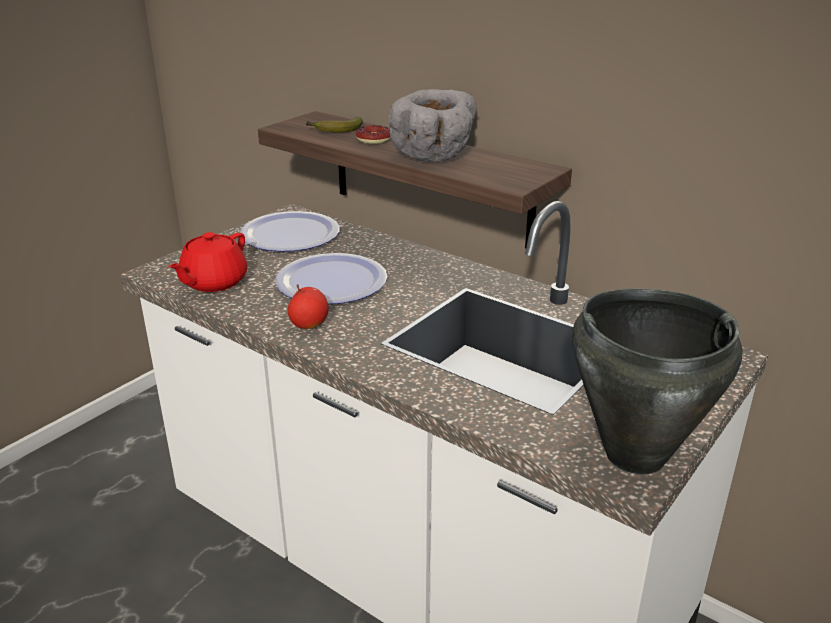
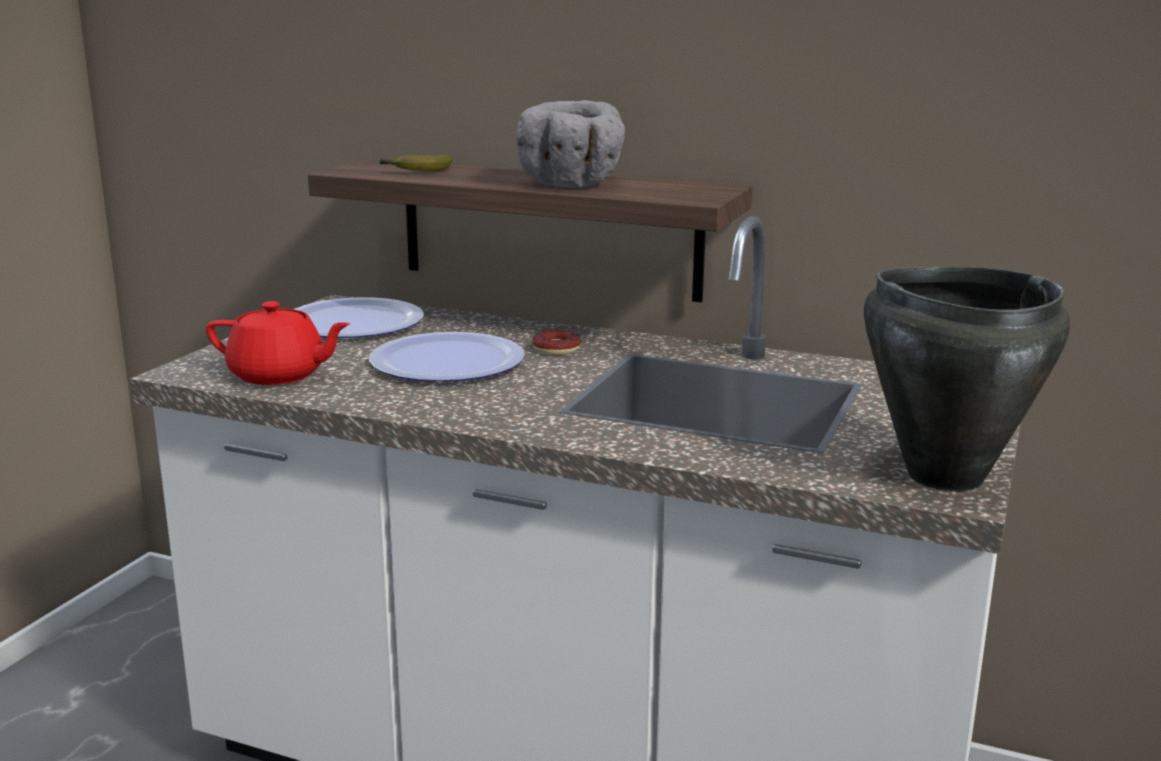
camera: 15 degrees left, 10 degrees down
(213, 282) = (279, 375): red teapot -> red teapot turned 90 degrees counterclockwise
(309, 325) = (448, 404): apple -> none
(374, 140) = (479, 175): donut -> donut (556, 349)

